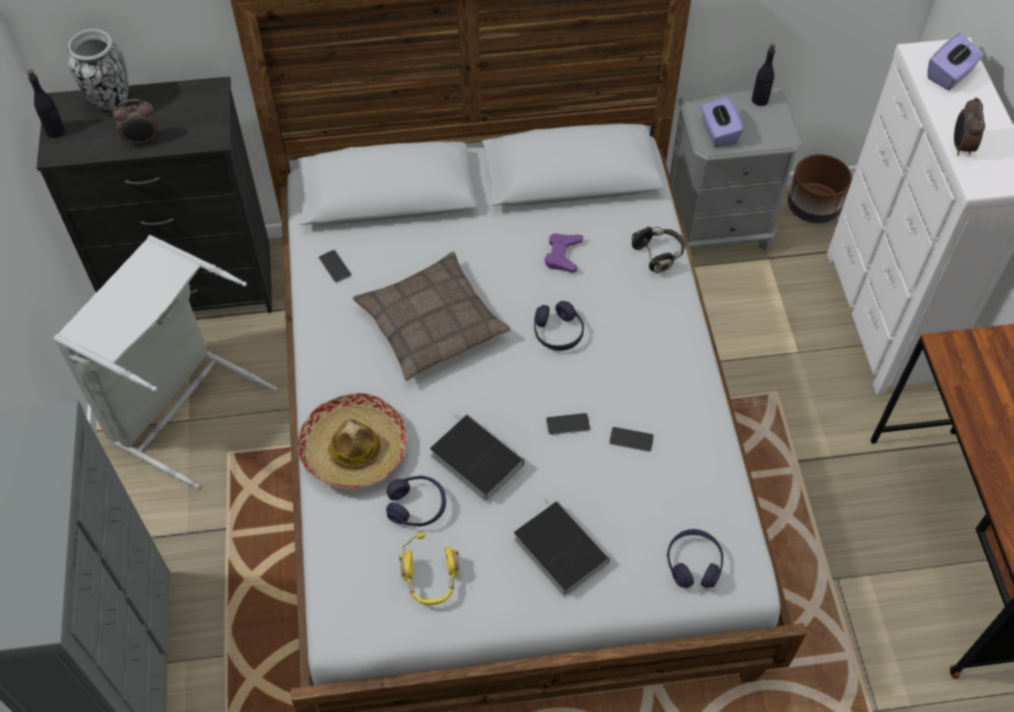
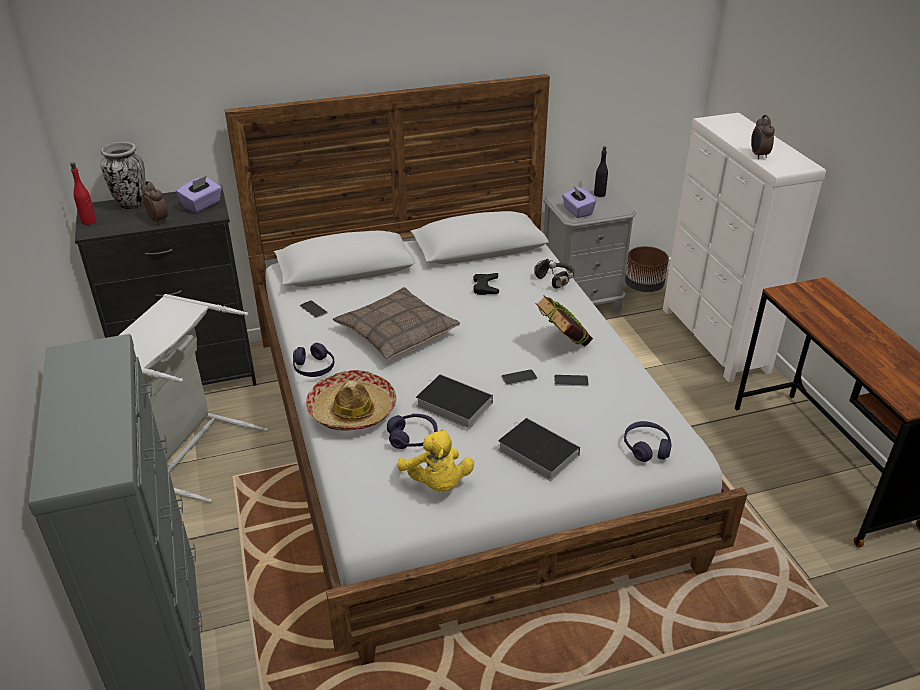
camera: 10 degrees left, 20 degrees down
(56, 131) = (89, 221): black bottle -> red bottle
(142, 140) = (159, 220): alarm clock -> alarm clock turned 105 degrees counterclockwise
(431, 580) = (436, 483): yellow headphones -> yellow plush toy
(558, 332) = (495, 328): purple headphones -> purple headphones (314, 368)
(563, 255) = (485, 287): purple game controller -> black game controller
(636, 377) = (562, 345): none -> book
(950, 75) = (734, 127): purple tissue box -> purple tissue box (202, 205)

